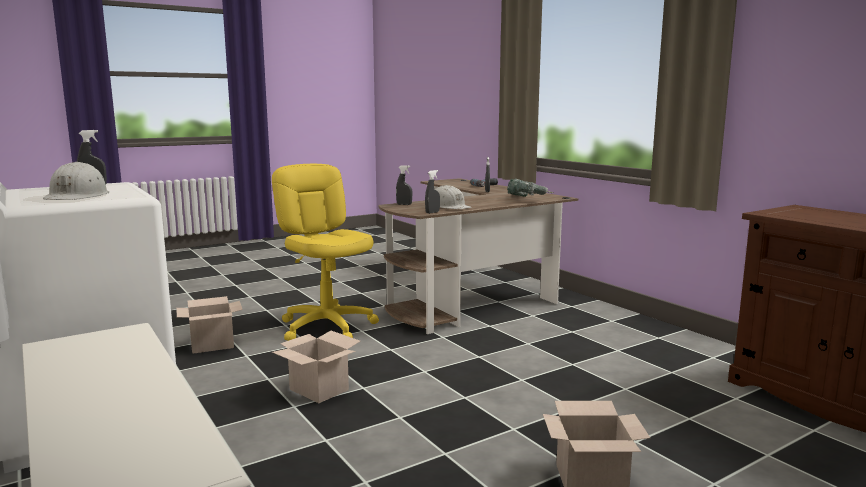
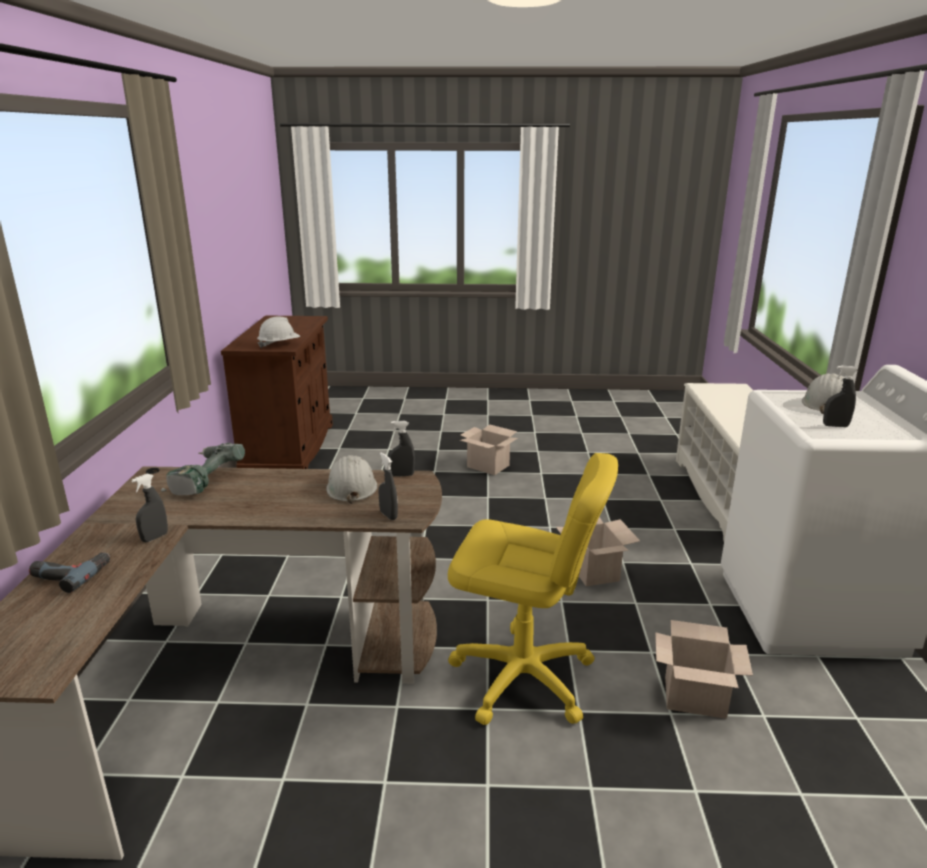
camera: 145 degrees left, 10 degrees up
(327, 327) = (523, 678): yellow office chair -> yellow office chair turned 75 degrees counterclockwise
(785, 214) = (279, 345): none -> white hard hat

